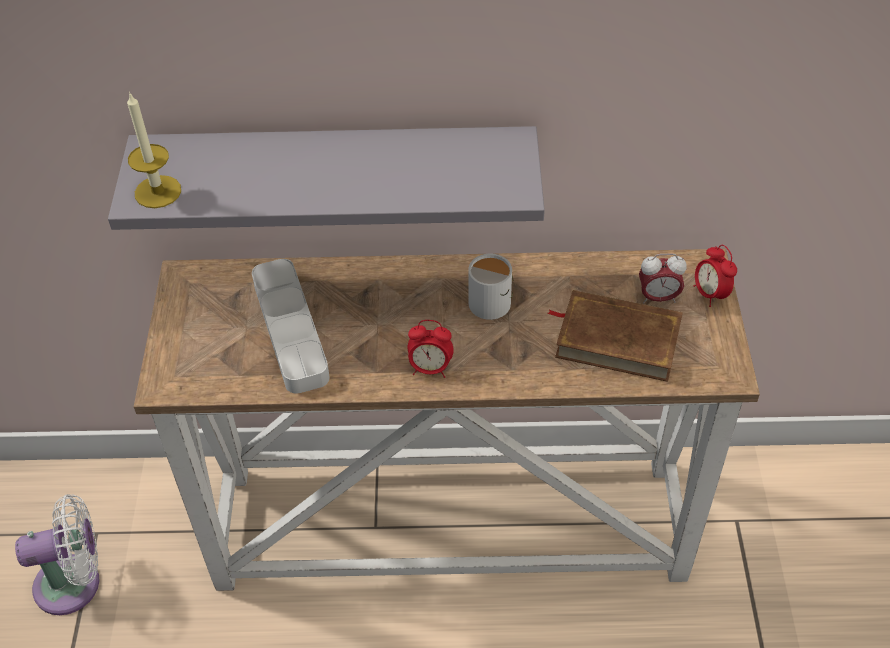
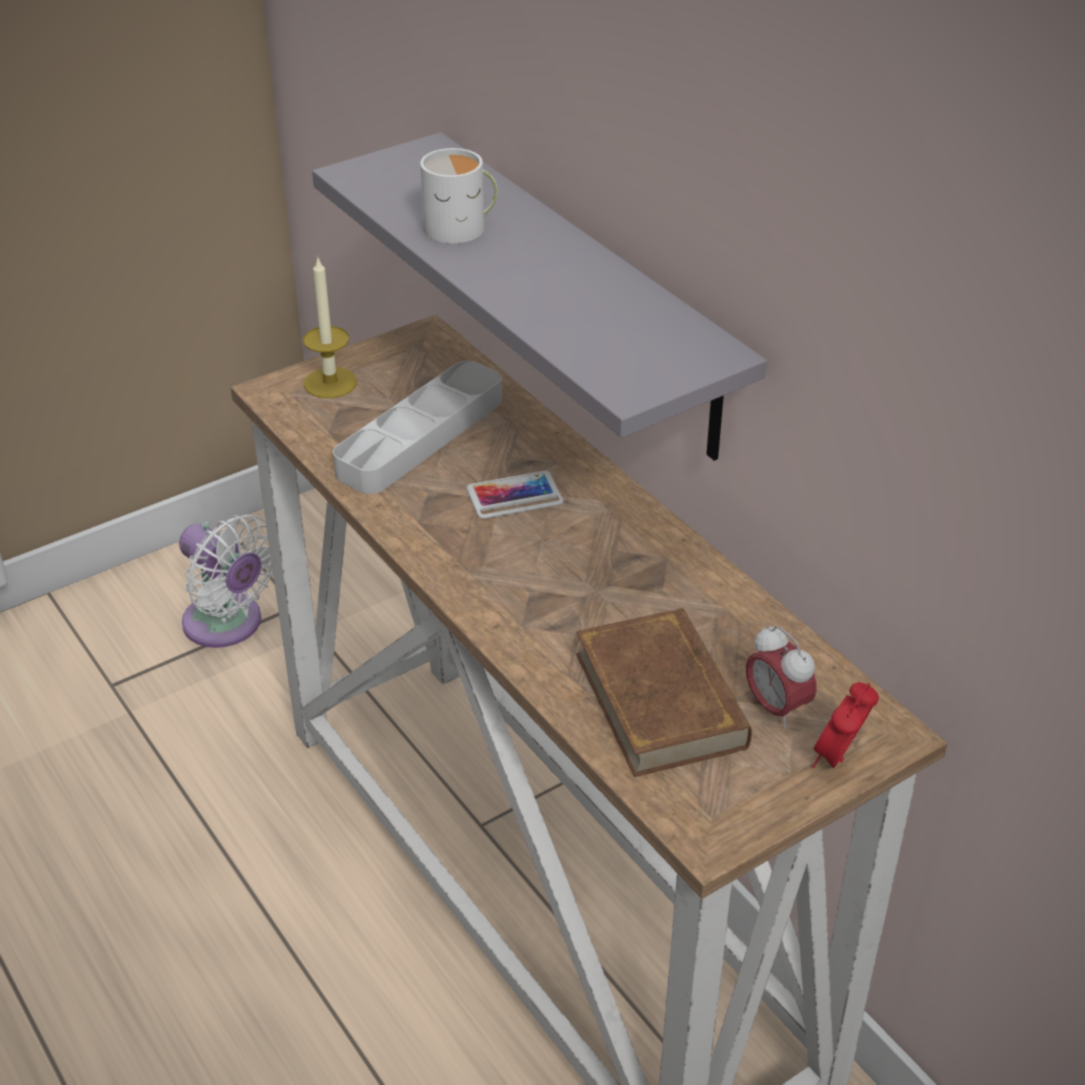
camera: 55 degrees right, 10 degrees down
(158, 192) = (376, 178): candle -> candle (330, 383)
(392, 315) = (514, 496): none -> phone
(430, 368) = (461, 559): alarm clock -> none
(492, 300) = (617, 562): white mug -> white mug (461, 227)

